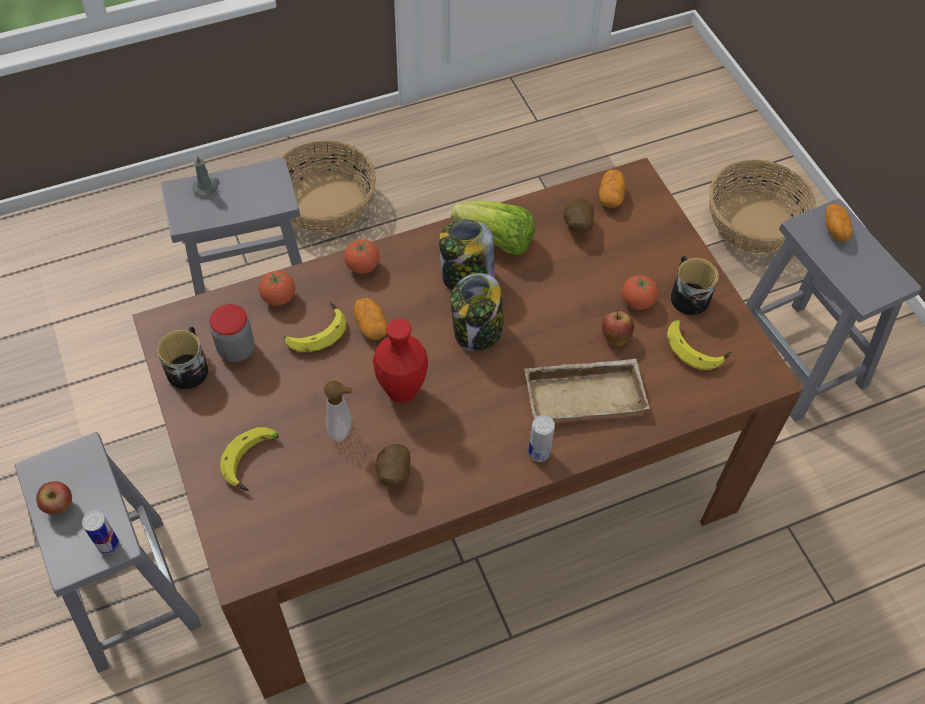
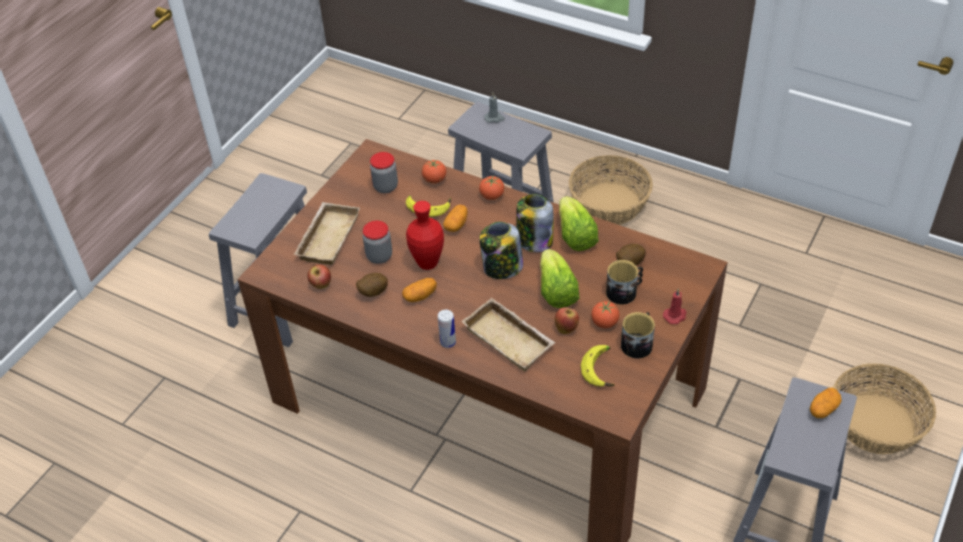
camera: 55 degrees right, 10 degrees down
(59, 506) = (253, 203): apple -> apple (321, 285)
(108, 544) = (249, 233): can -> none
(189, 367) = (357, 178): mug -> mug (624, 291)
(254, 461) = (327, 237): banana -> beige tray
(342, 430) = (379, 256): soap dispenser -> jar
(557, 309) = (556, 291): none -> lettuce
(610, 196) = (672, 264): potato -> potato (420, 296)
(678, 243) = (675, 316): none -> red candle

